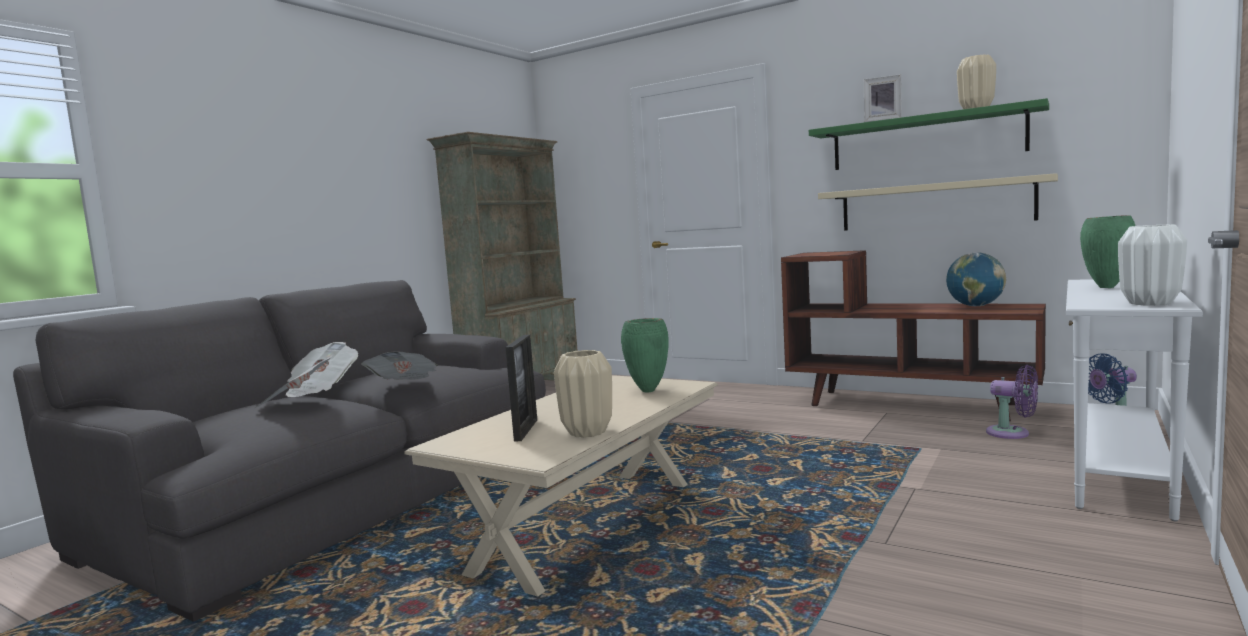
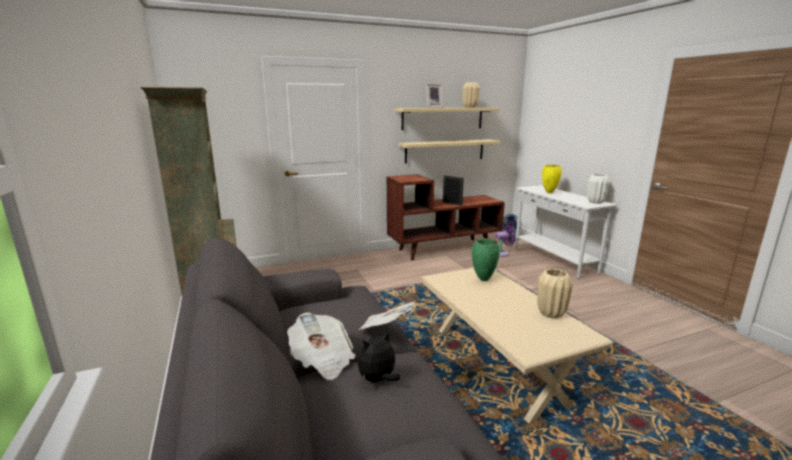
camera: 55 degrees left, 10 degrees up
(295, 403) = (378, 380): newspaper -> plush toy
(526, 430) = (526, 325): picture frame -> picture frame (452, 203)
(925, 140) = (442, 118): green shelf -> beige shelf
(975, 306) = (467, 199): globe -> none
(1105, 287) = (549, 193): green vase -> yellow vase

